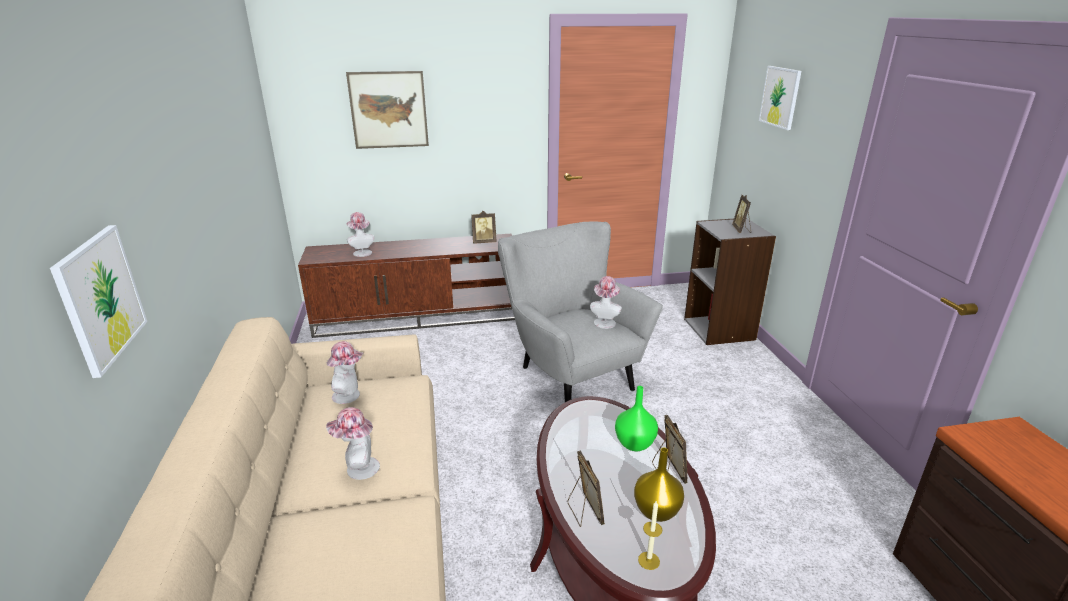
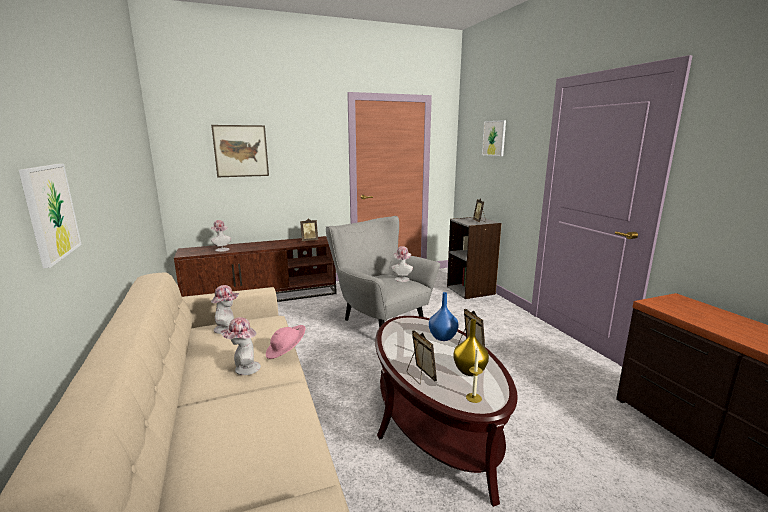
camera: 10 degrees left, 10 degrees down
(416, 445) = (286, 352): none -> pink hat
(634, 444) = (442, 337): green vase -> blue vase

